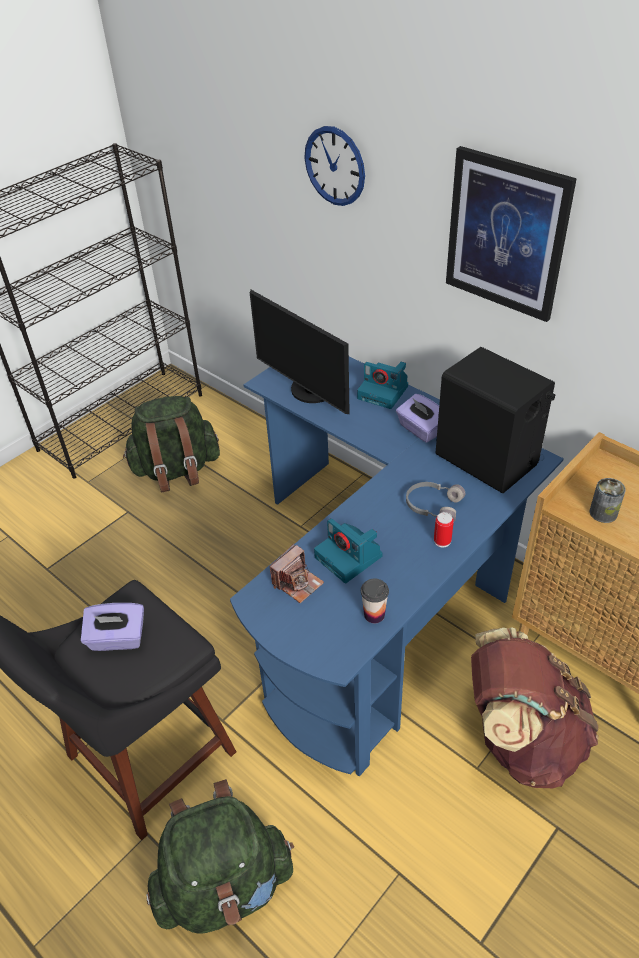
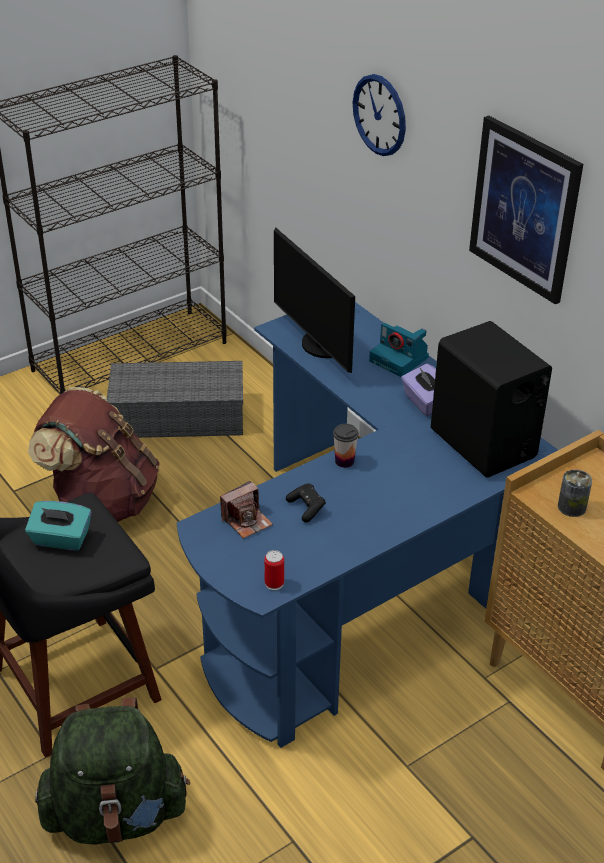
camera: 10 degrees right, 5 degrees down
(117, 639) = (61, 539): purple tissue box -> turquoise tissue box
(176, 470) = (176, 417): green backpack -> grey storage box
(350, 557) = (306, 508): camera -> black game controller
(374, 615) = (312, 562): cup -> cup (344, 461)
(433, 505) = (409, 476): grey headphones -> none
(442, 541) = (406, 510): can -> can (274, 583)
(520, 738) = (464, 749): brown backpack -> brown backpack (102, 501)

